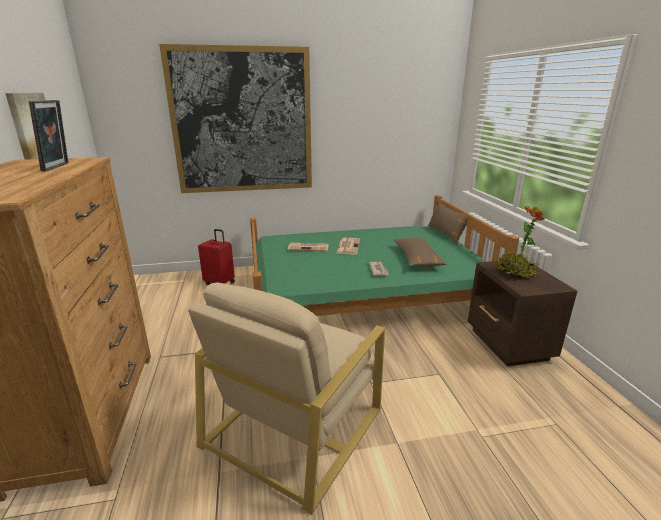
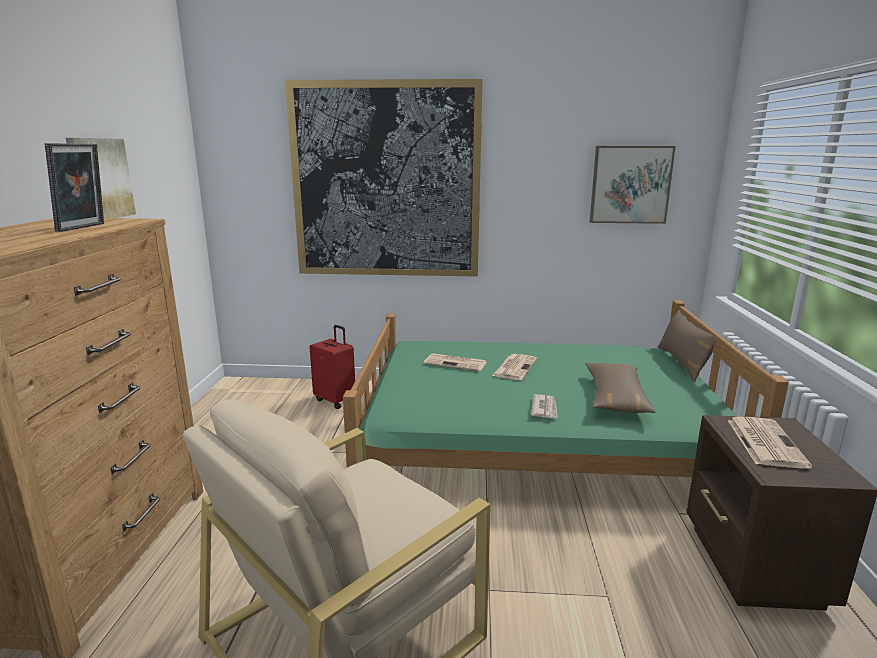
camera: 15 degrees right, 5 degrees down
(406, 121) = (630, 185): none -> picture
(514, 273) = (764, 442): potted plant -> newspaper

